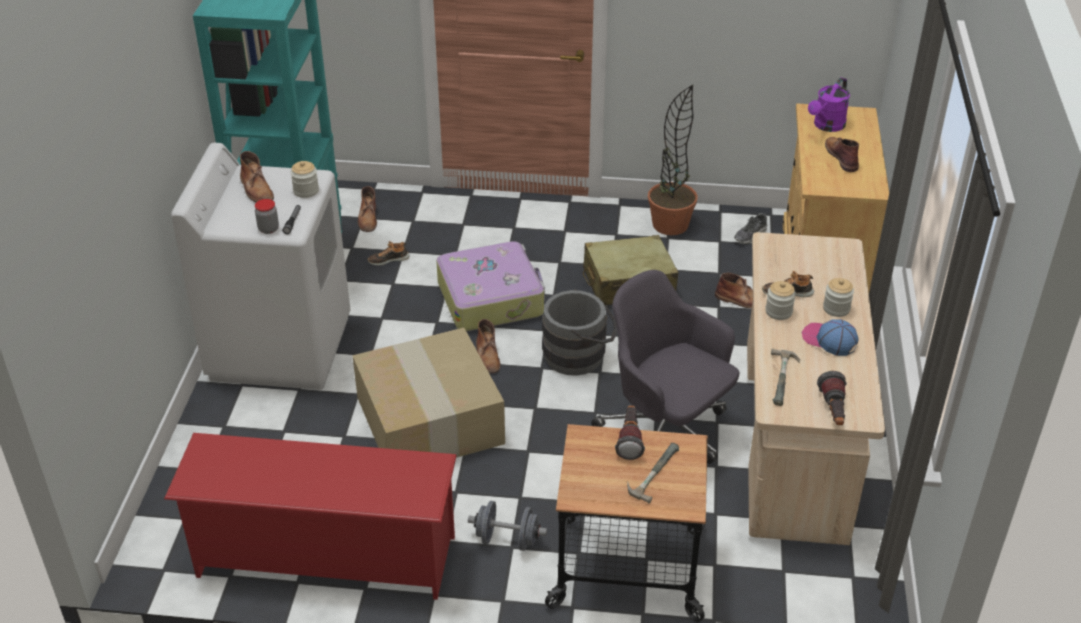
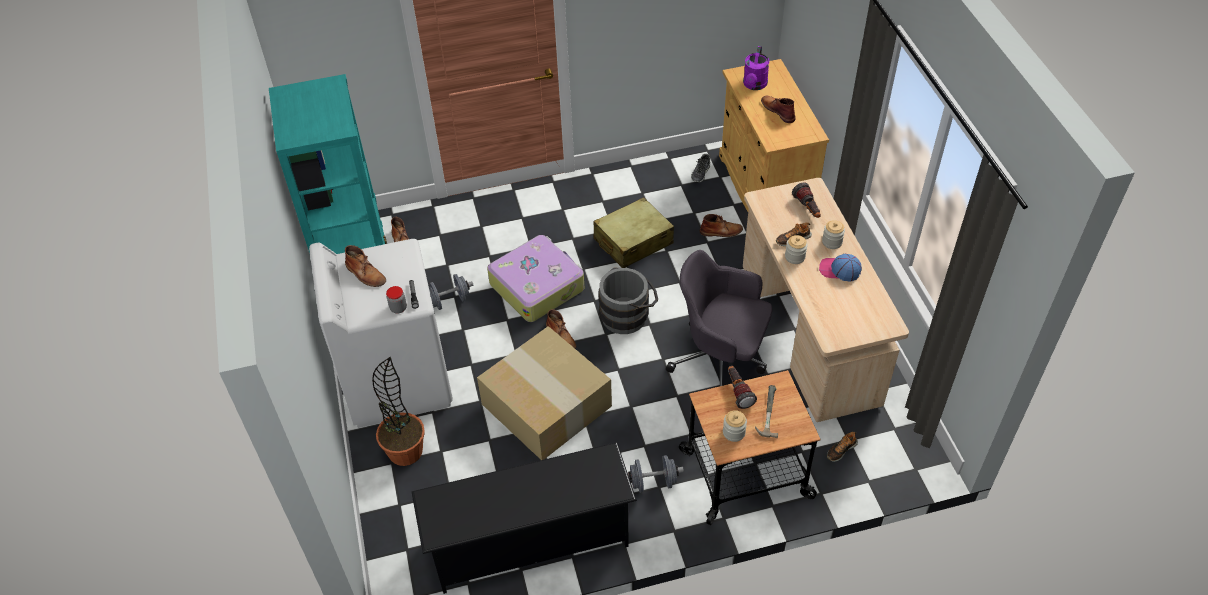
camera: 20 degrees left, 10 degrees up
(306, 191) = (406, 263): jar -> jar (734, 432)
(325, 556) = (530, 542): red shoe rack -> black shoe rack
(384, 286) = (449, 301): none -> grey dumbbell
(388, 259) = (439, 276): shoe -> shoe (841, 450)
(670, 225) = (638, 181): potted plant -> potted plant (405, 451)
(785, 379) = (826, 312): hammer -> none
(833, 411) = (869, 327): flashlight -> flashlight (807, 209)

